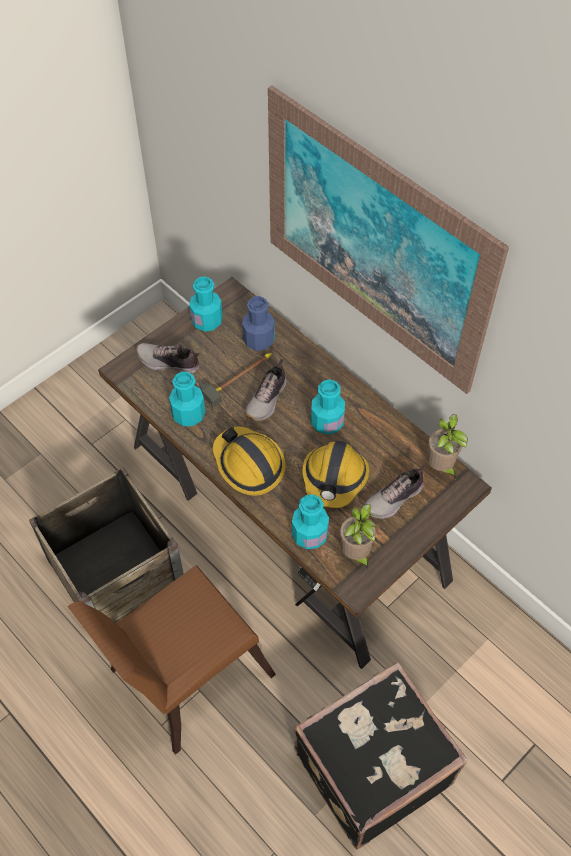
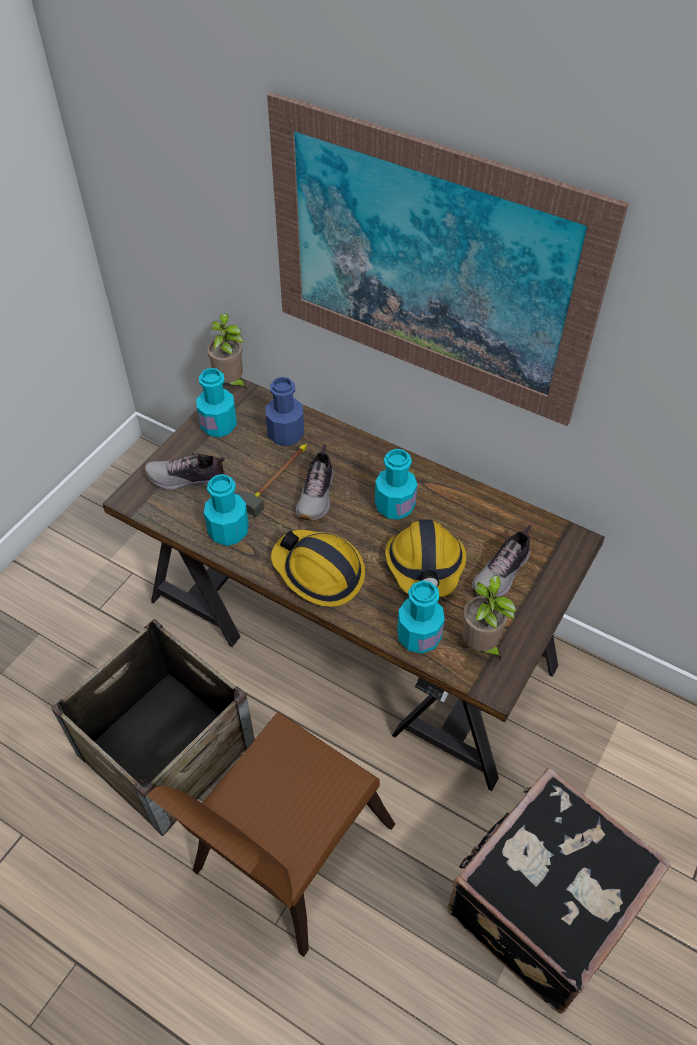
camera: 15 degrees left, 5 degrees down
(441, 467) = (540, 527): potted plant -> potted plant (231, 383)

